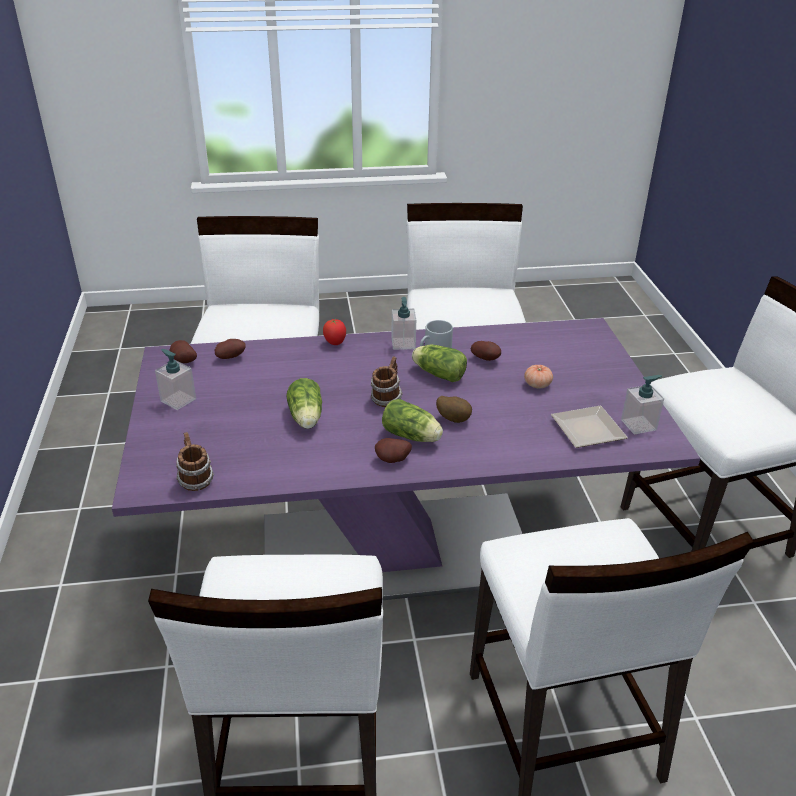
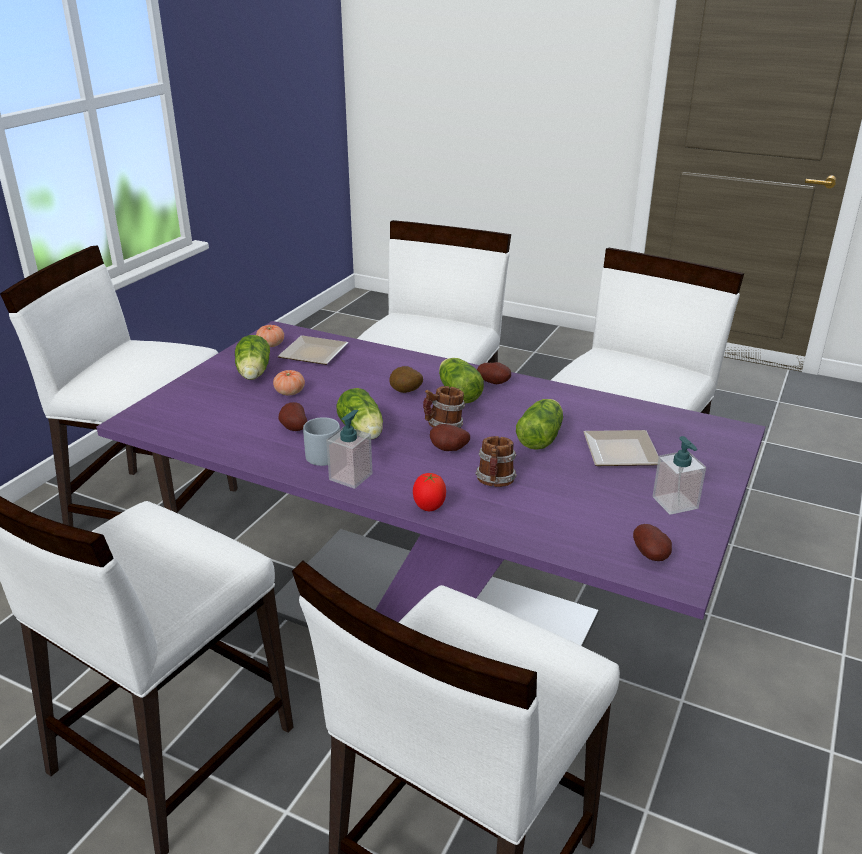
camera: 145 degrees left, 5 degrees down
(195, 480) = (681, 422): mug -> mug (495, 482)
(231, 357) = (581, 538): potato -> potato (448, 450)
(238, 427) = (618, 451): none -> plate
(592, 389) = (253, 374): none -> lettuce
(638, 425) = (271, 345): soap dispenser -> tomato

